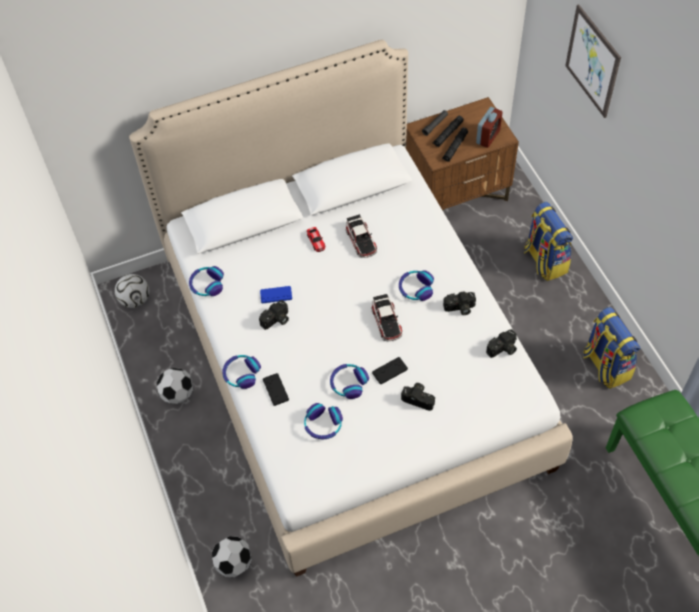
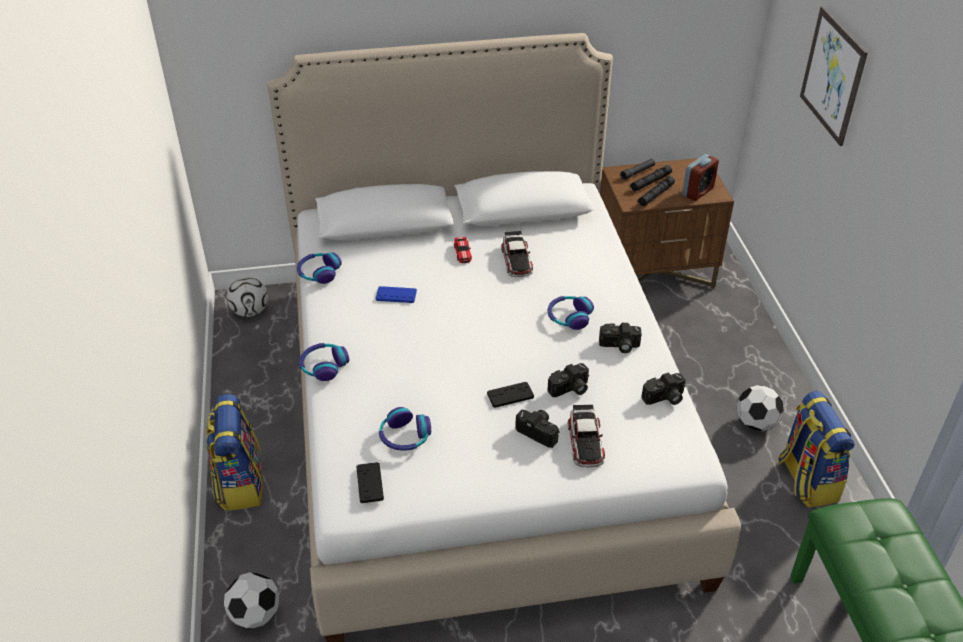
camera: 10 degrees right, 15 degrees down
(178, 394) = (260, 413): football -> football (756, 423)
(275, 389) = (359, 389): black game controller -> black game controller (370, 483)
(276, 320) = (387, 320): camera -> camera (570, 389)
(348, 383) = (453, 398): headphones -> none
(386, 321) = (522, 343): toy car -> toy car (585, 442)
(544, 261) = (747, 354): backpack -> backpack (240, 483)

